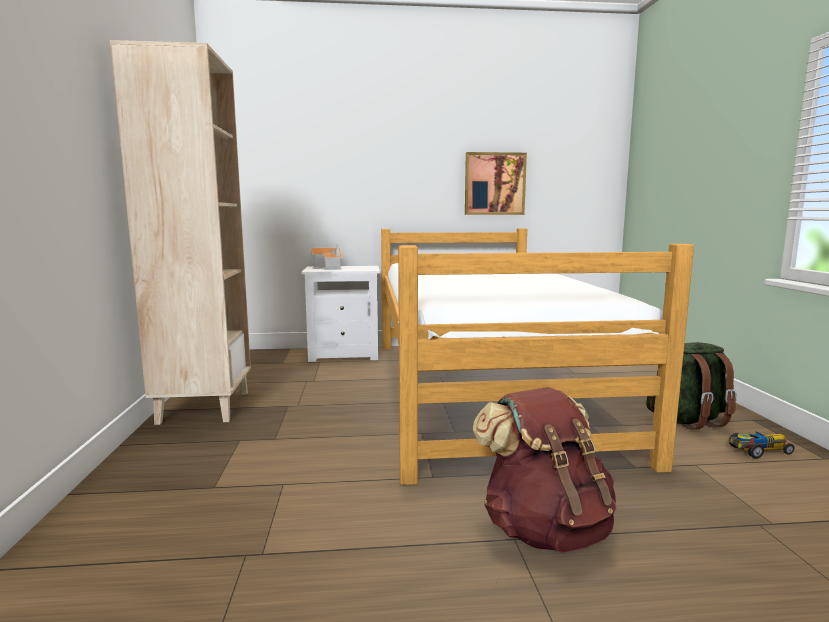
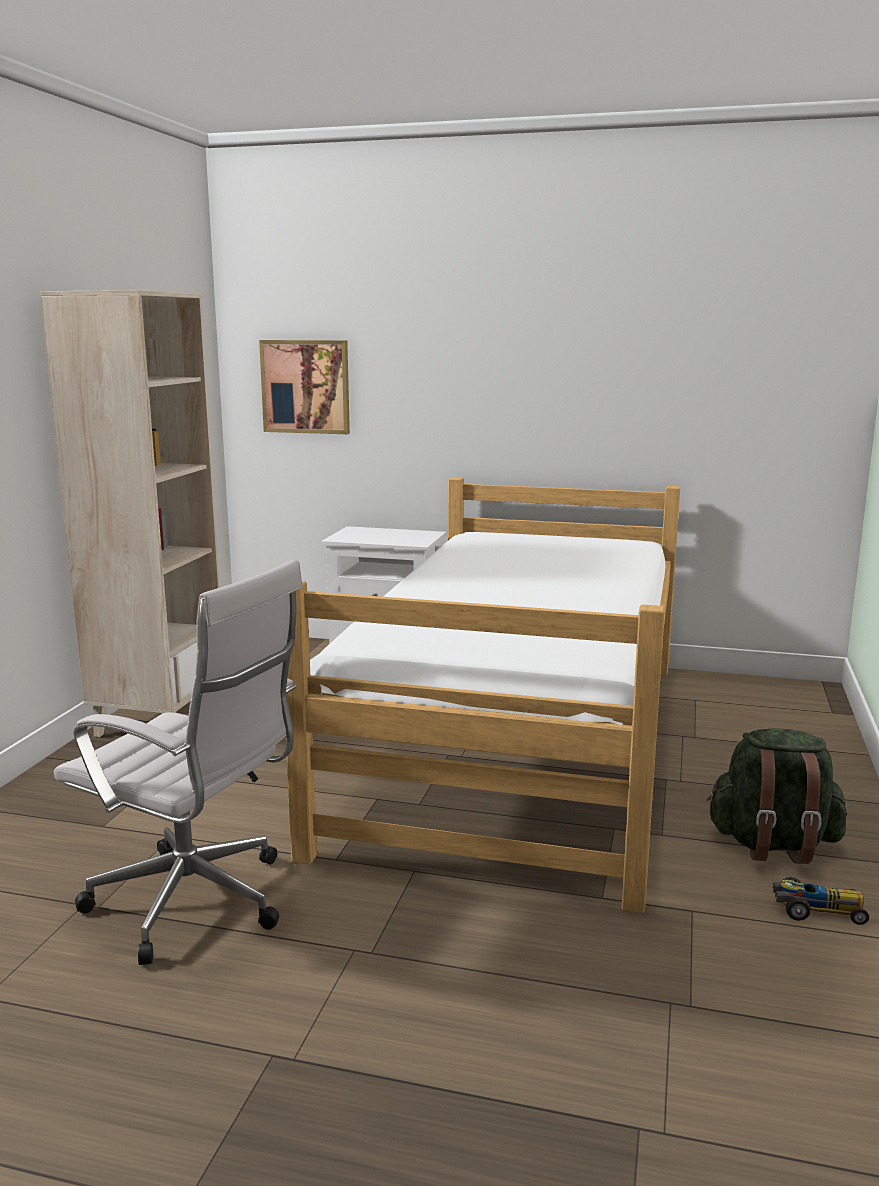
camera: 20 degrees right, 5 degrees up
(329, 268) = (369, 533): toy house -> none
(352, 531) = (197, 904): none -> white office chair
(494, 184) = (633, 412): picture -> picture (305, 386)
(544, 529) = (399, 946): brown backpack -> none

